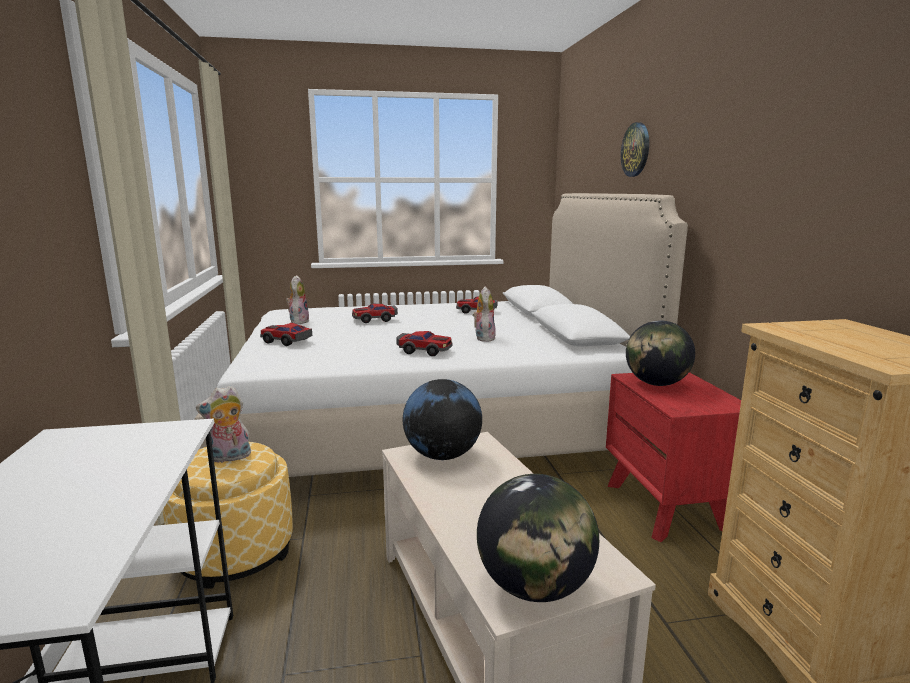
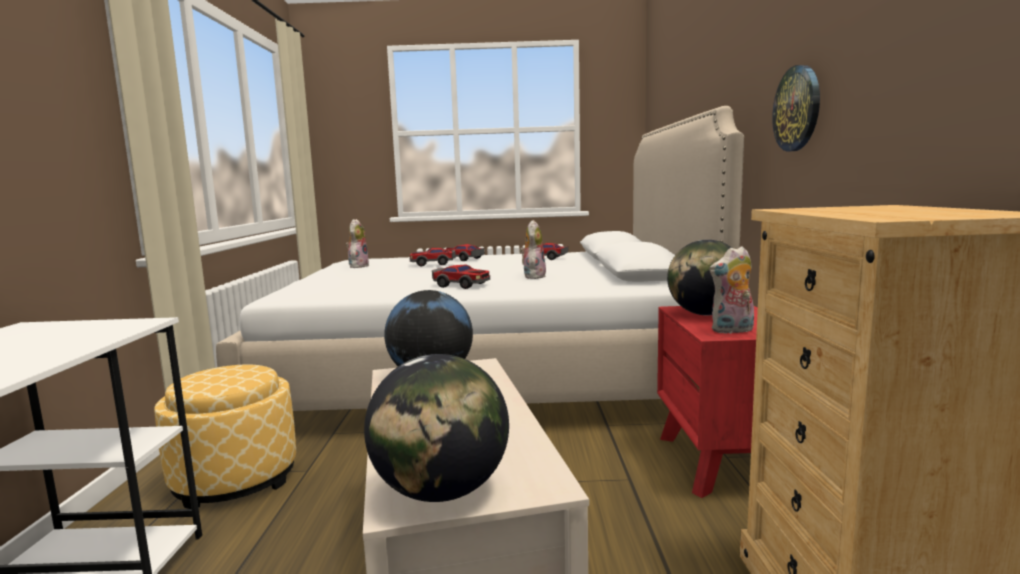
camera: 10 degrees right, 5 degrees down
(229, 458) = (227, 376): plush toy -> plush toy (732, 330)
(287, 341) = (332, 279): toy car -> toy car (463, 259)
(636, 150) = (704, 70): wall clock -> wall clock (797, 109)

